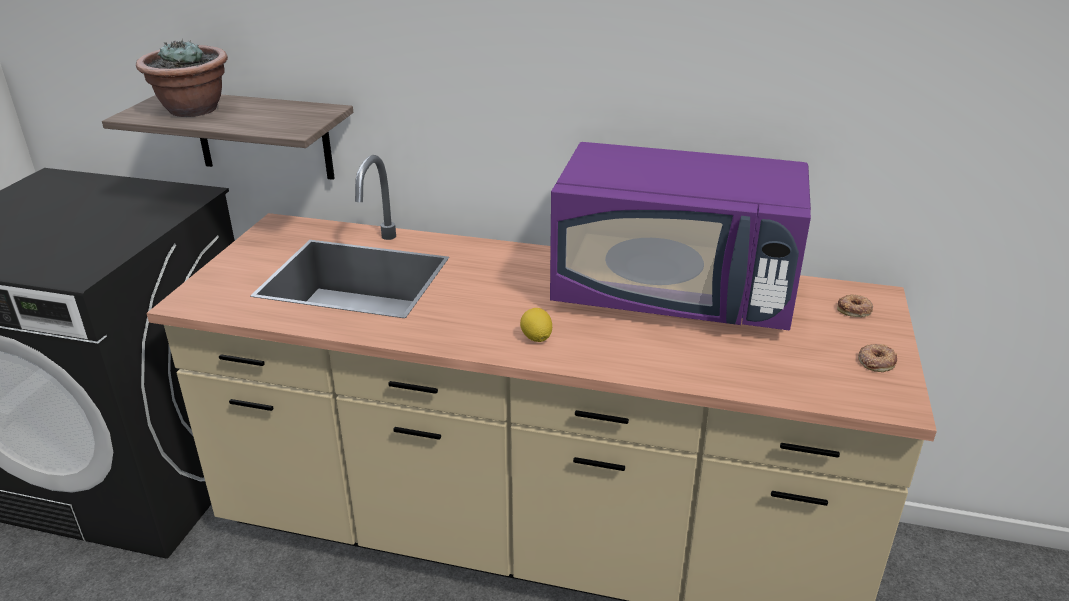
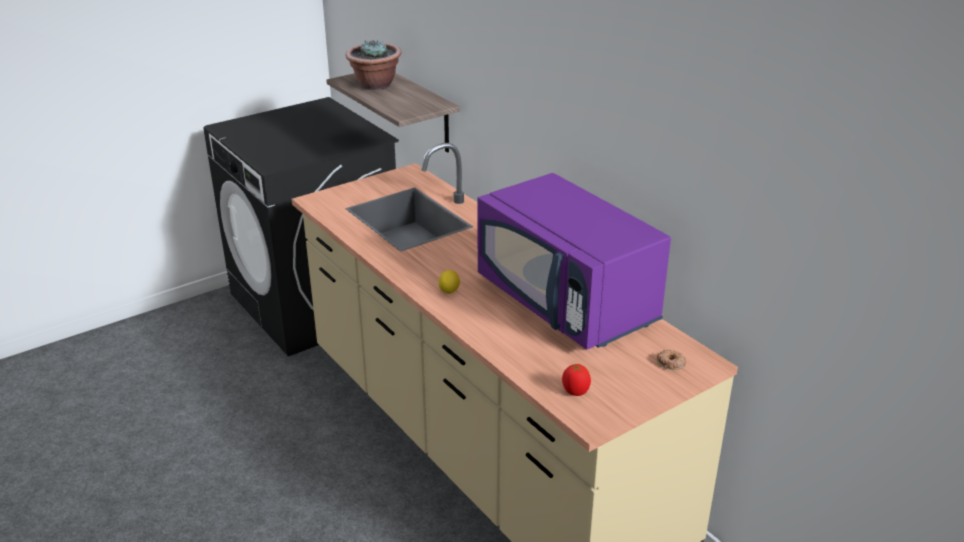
camera: 40 degrees right, 0 degrees up
(834, 382) = (575, 392): none -> tomato
(876, 361) = (624, 395): donut -> none

